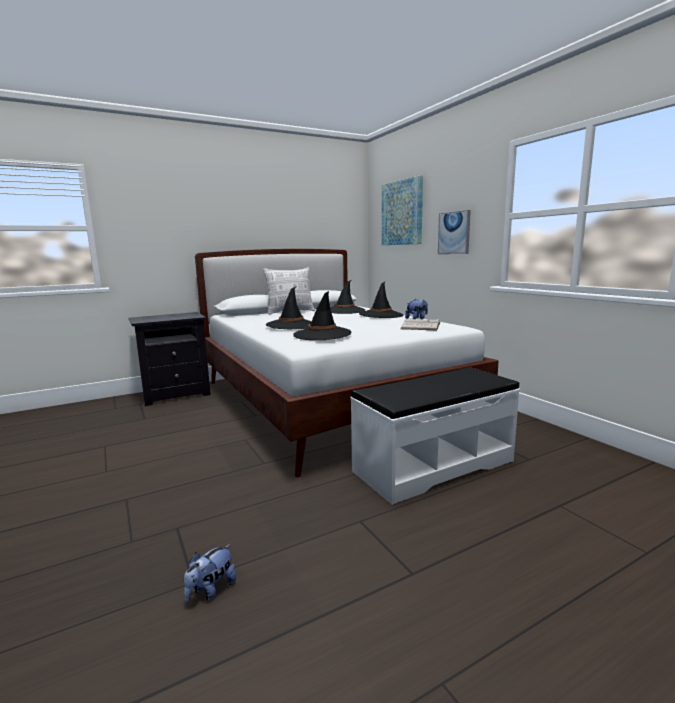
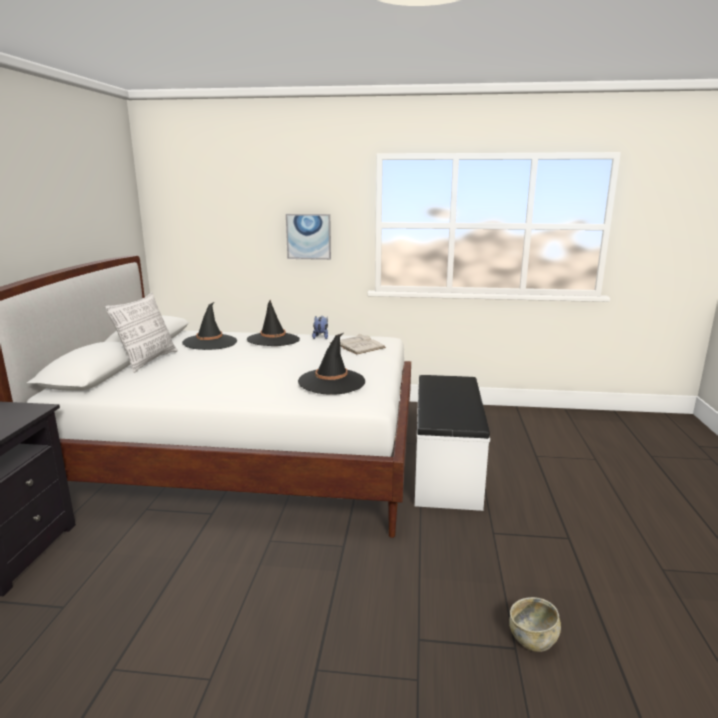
camera: 55 degrees left, 5 degrees up
(211, 590) = (532, 639): plush toy -> beige bowl
(291, 325) = (250, 380): black hat -> none
(402, 213) = (216, 206): picture -> none

